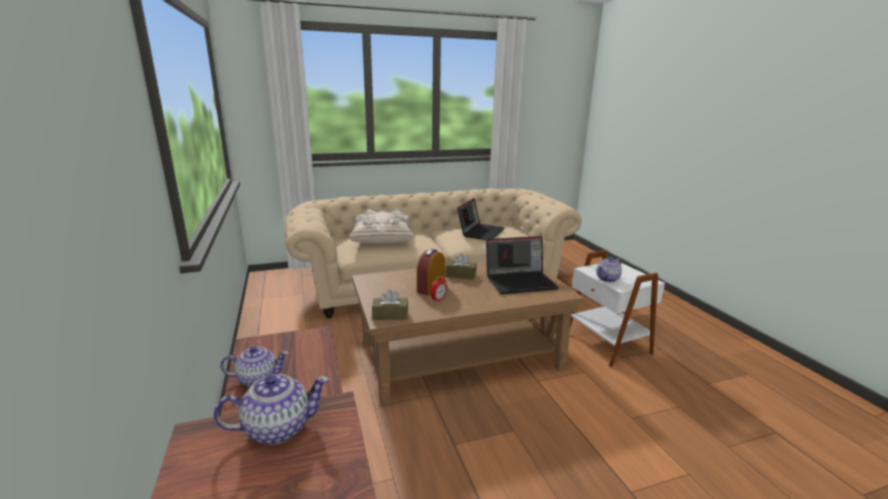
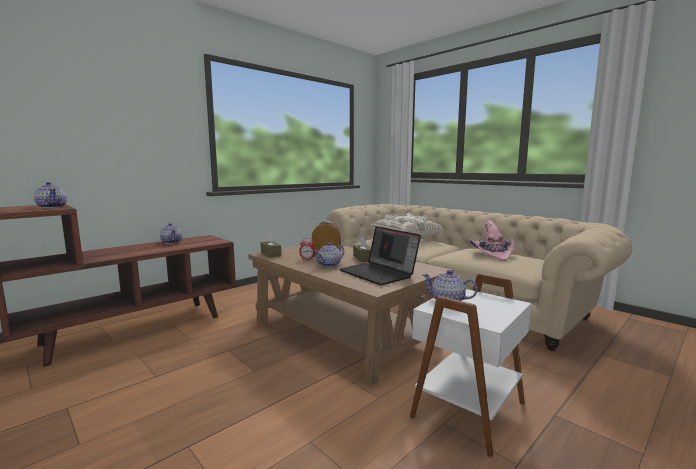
camera: 65 degrees right, 10 degrees down
(473, 294) = (329, 265): none -> teapot
(481, 232) = (492, 254): laptop -> pink hat

